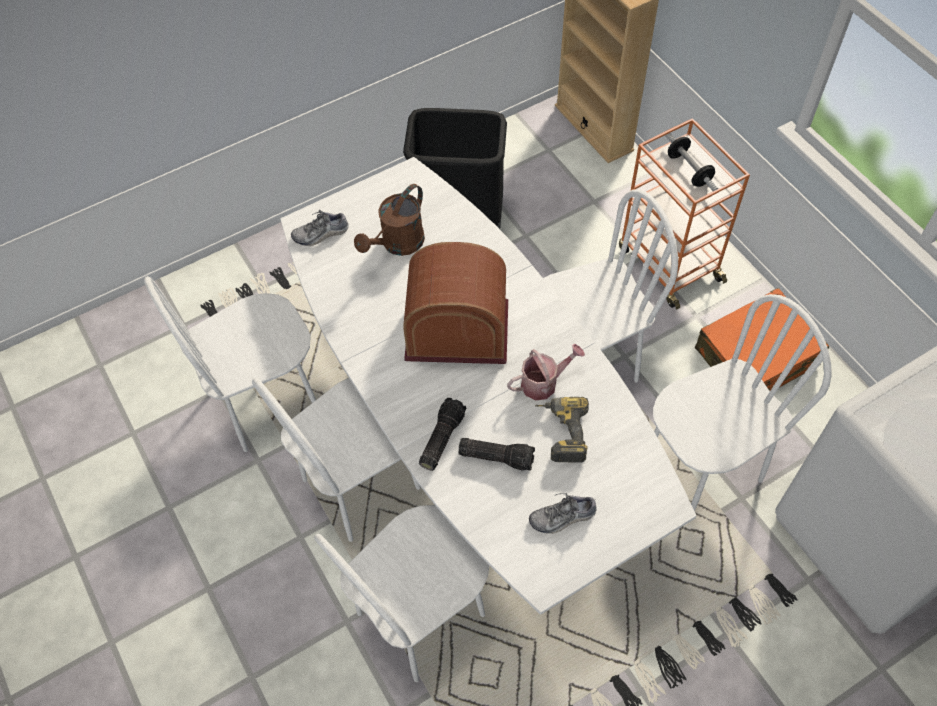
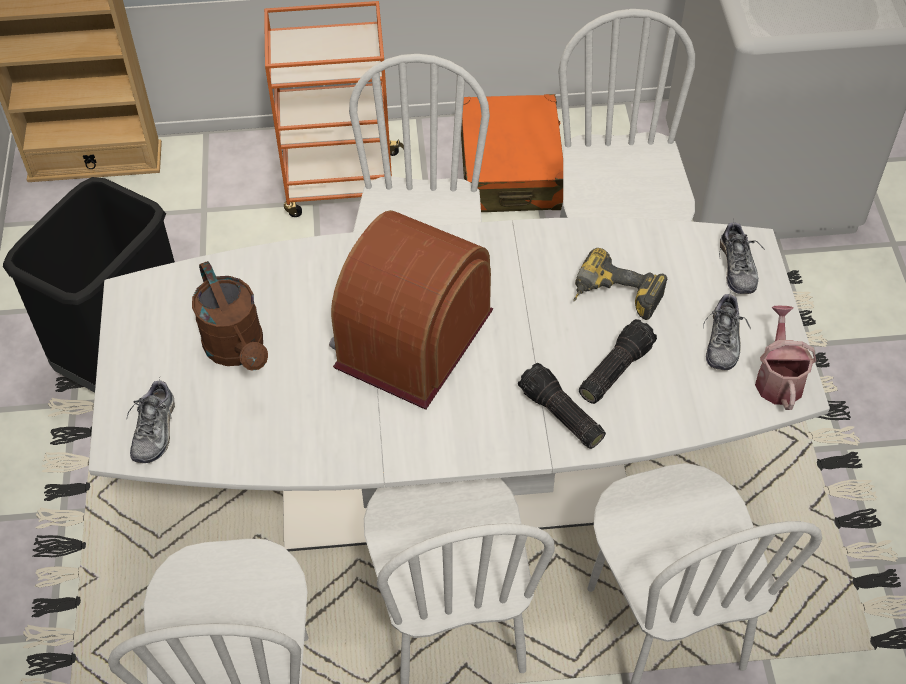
camera: 65 degrees left, 5 degrees down
(543, 382) = (539, 286): watering can -> watering can (778, 378)
(640, 503) = (737, 267): none -> shoe
(689, 170) = (321, 52): dumbbell -> none

